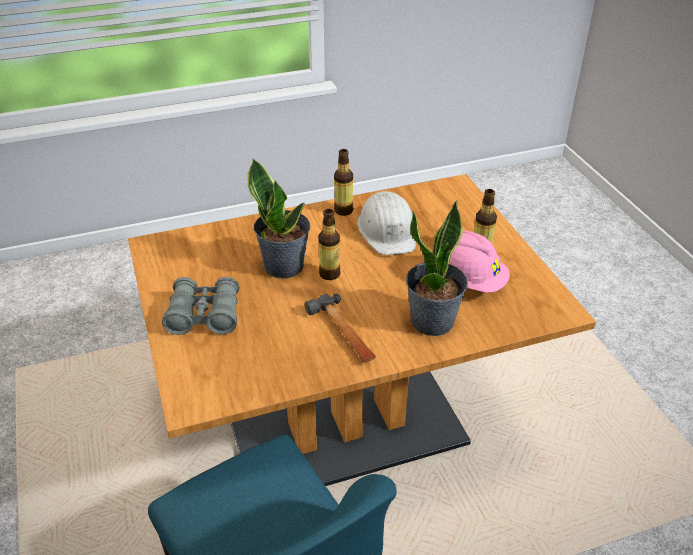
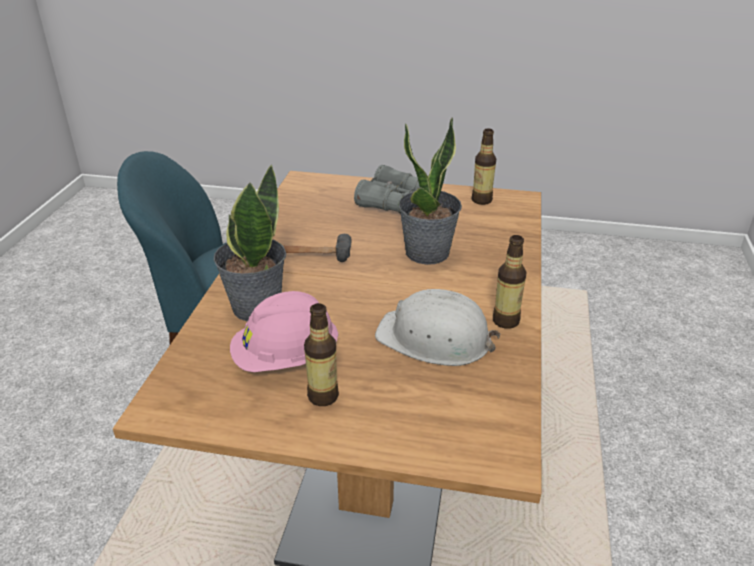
camera: 120 degrees right, 5 degrees down
(329, 274) = (390, 273): bottle -> bottle (481, 200)

